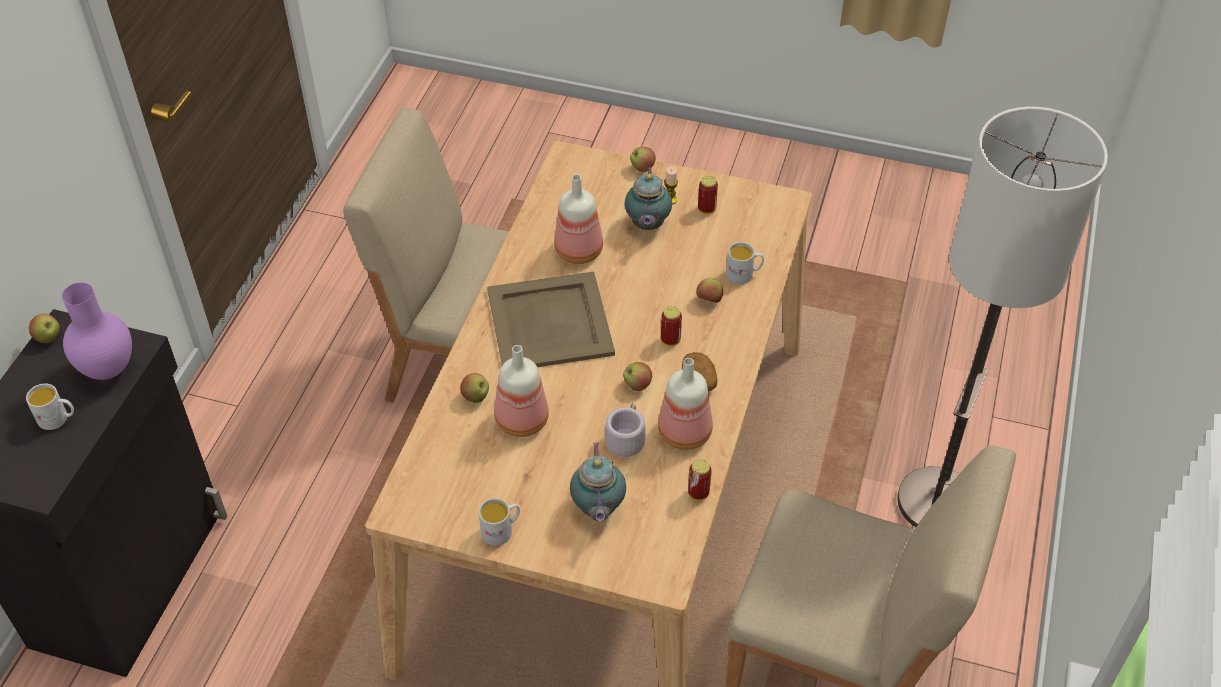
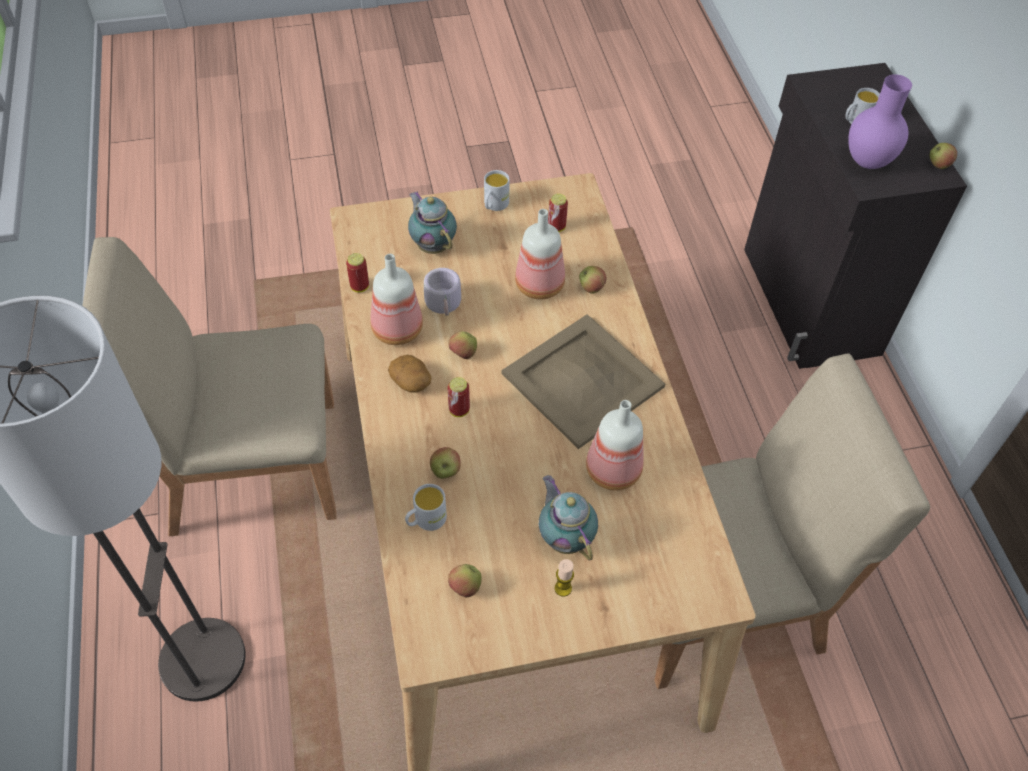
camera: 150 degrees right, 5 degrees up
(642, 168) = (624, 622): apple -> apple (465, 587)
(706, 209) = (513, 594): can -> can (556, 227)

